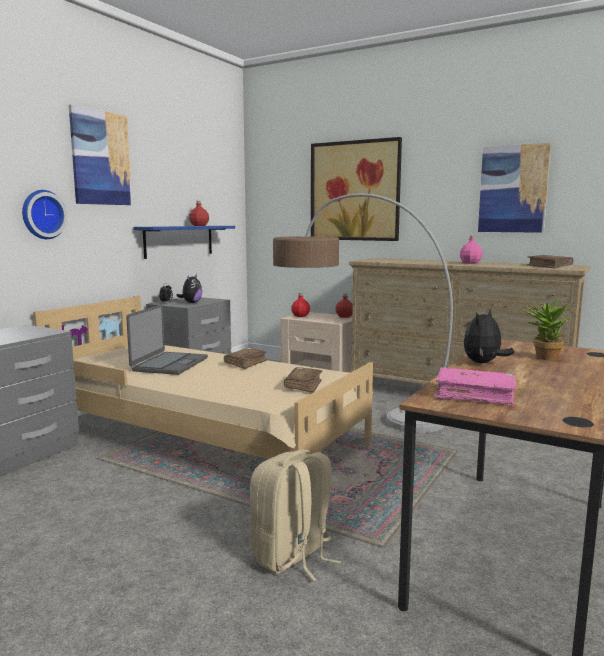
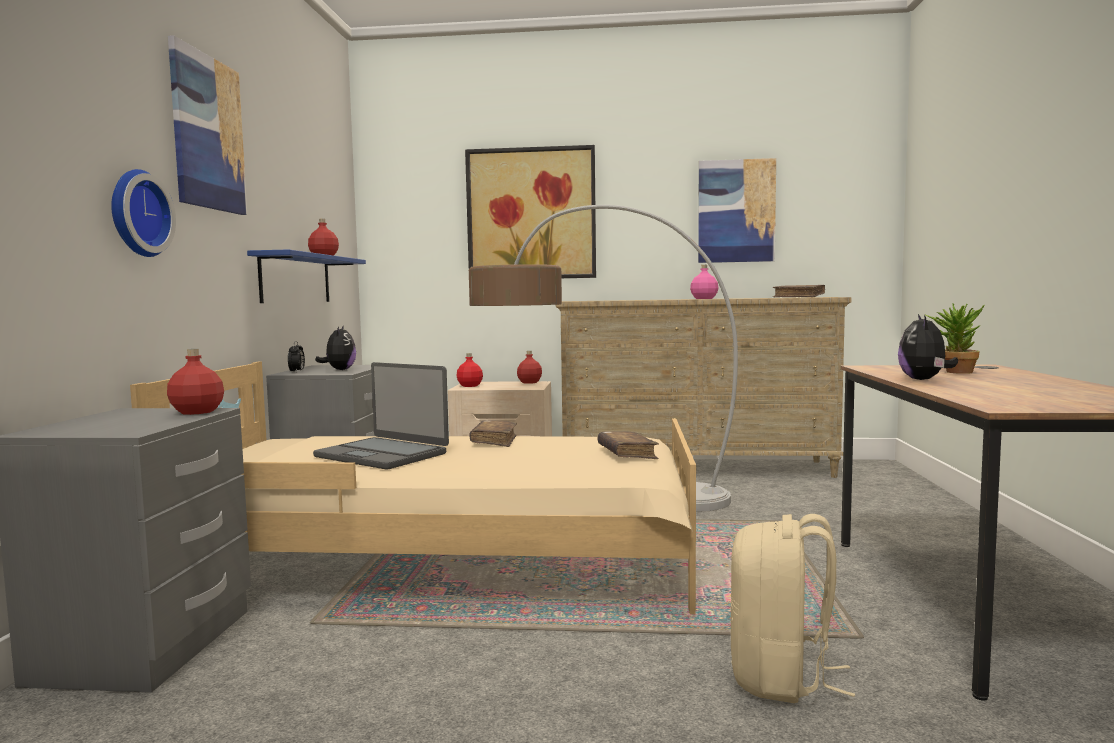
camera: 25 degrees left, 5 degrees down
(46, 332) = (198, 412): none -> red bottle
(169, 364) = (382, 455): laptop -> laptop turned 135 degrees clockwise
(474, 395) = (1021, 399): pink book -> none

